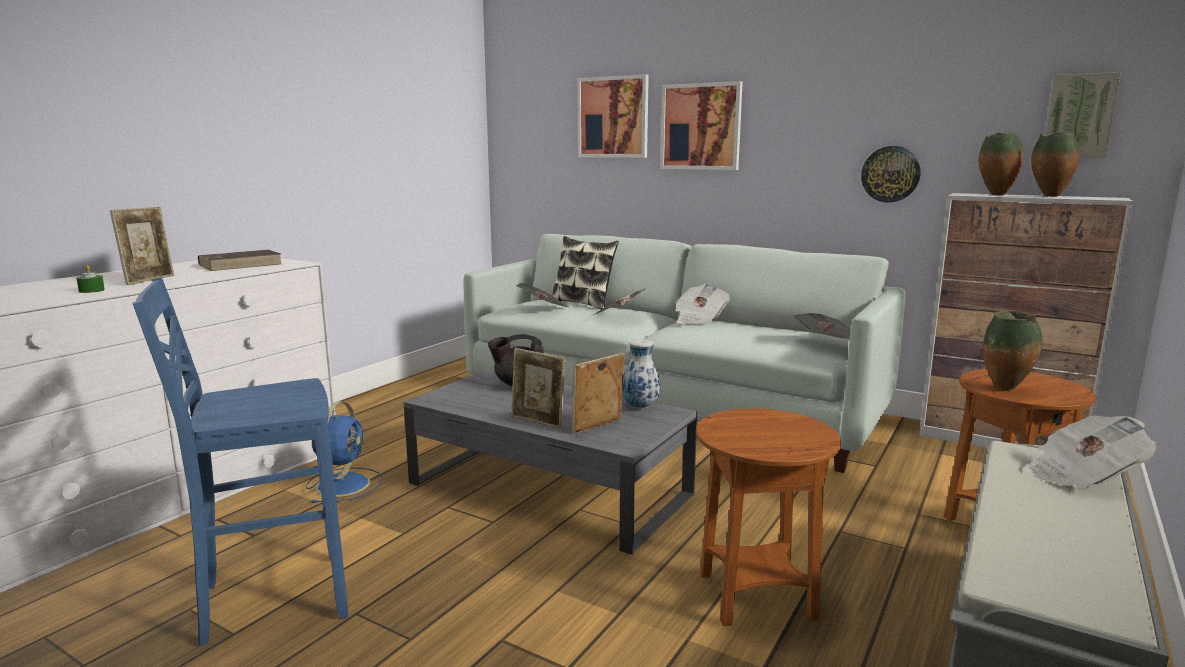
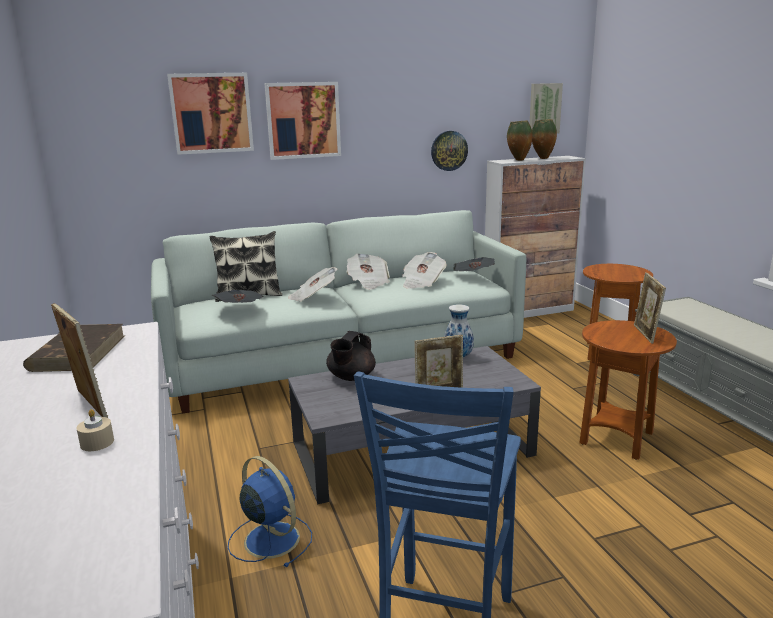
camera: 50 degrees left, 5 degrees up
(91, 290) = (97, 442): green candle -> beige candle
(598, 427) = (477, 380): picture frame -> picture frame (645, 334)
(1006, 390) = (620, 276): vase -> none
(1081, 476) = (700, 308): newspaper -> newspaper (422, 283)

